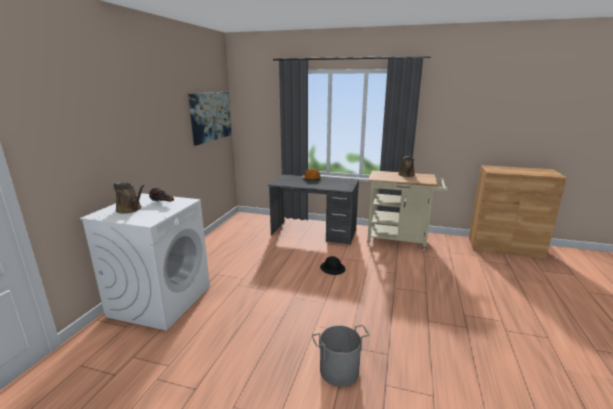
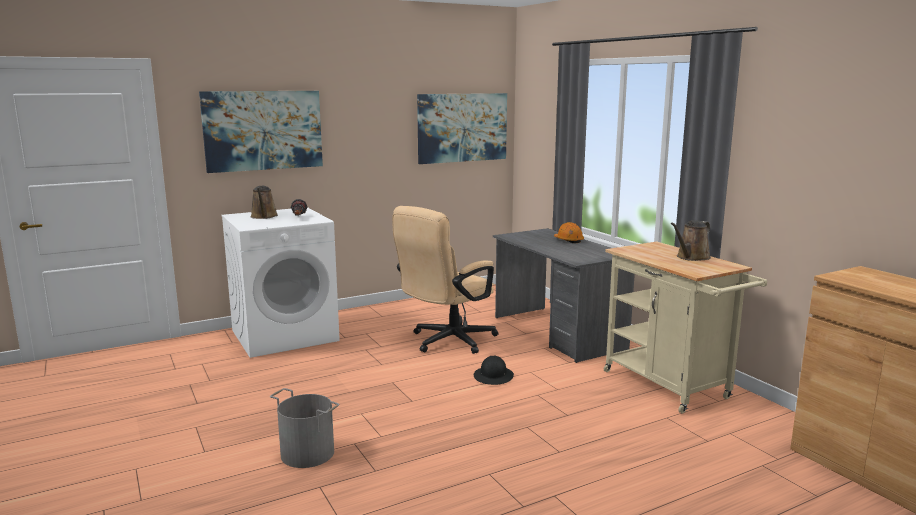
camera: 45 degrees right, 5 degrees down
(98, 132) = (263, 130): none -> picture
(273, 259) = (447, 342): none -> beige office chair

